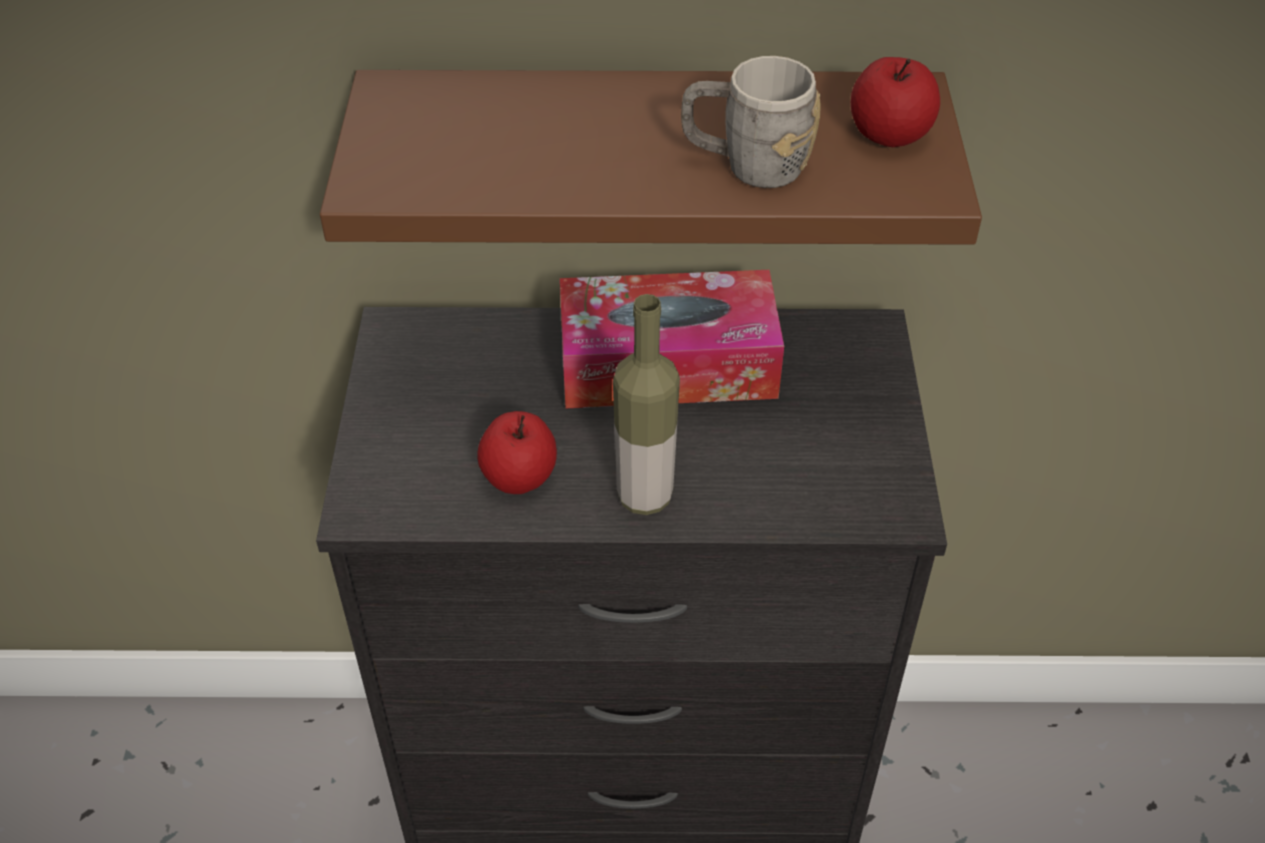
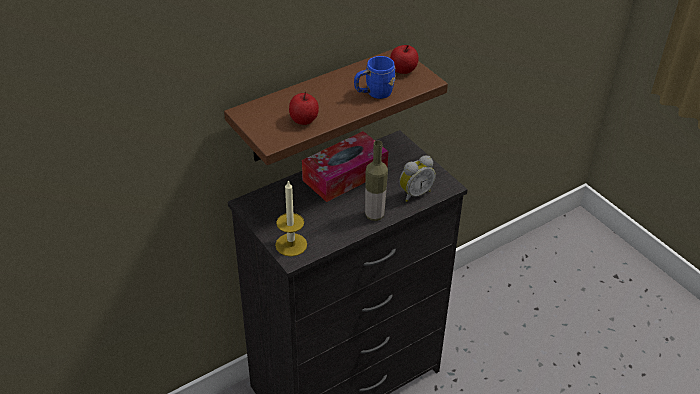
camera: 35 degrees left, 5 degrees down
(390, 473) = (291, 244): none -> candle
(519, 476) = (332, 227): apple -> apple (304, 120)
(746, 166) = (374, 93): grey mug -> blue mug
(795, 488) = (414, 193): none -> alarm clock

